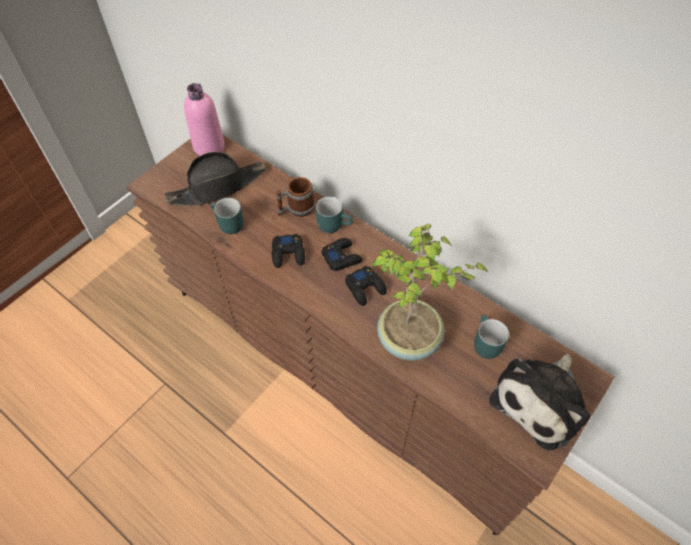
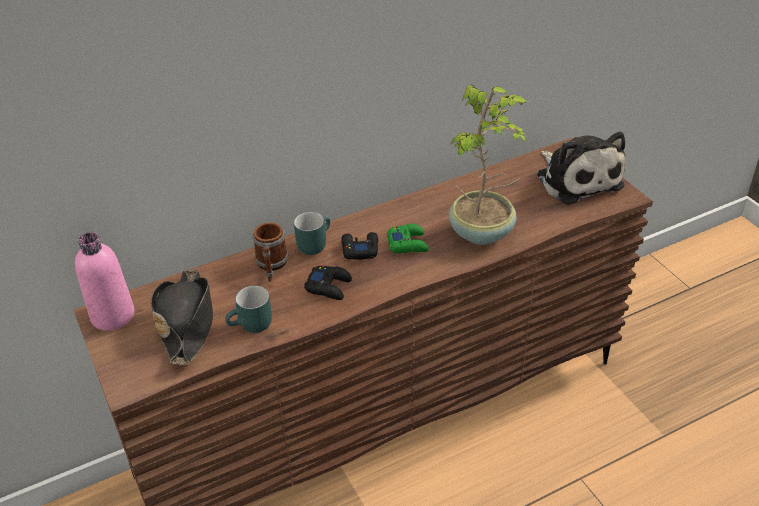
camera: 65 degrees left, 15 degrees down
(365, 288) = (408, 243): black game controller -> green game controller
(483, 343) = (508, 191): turquoise mug -> none

